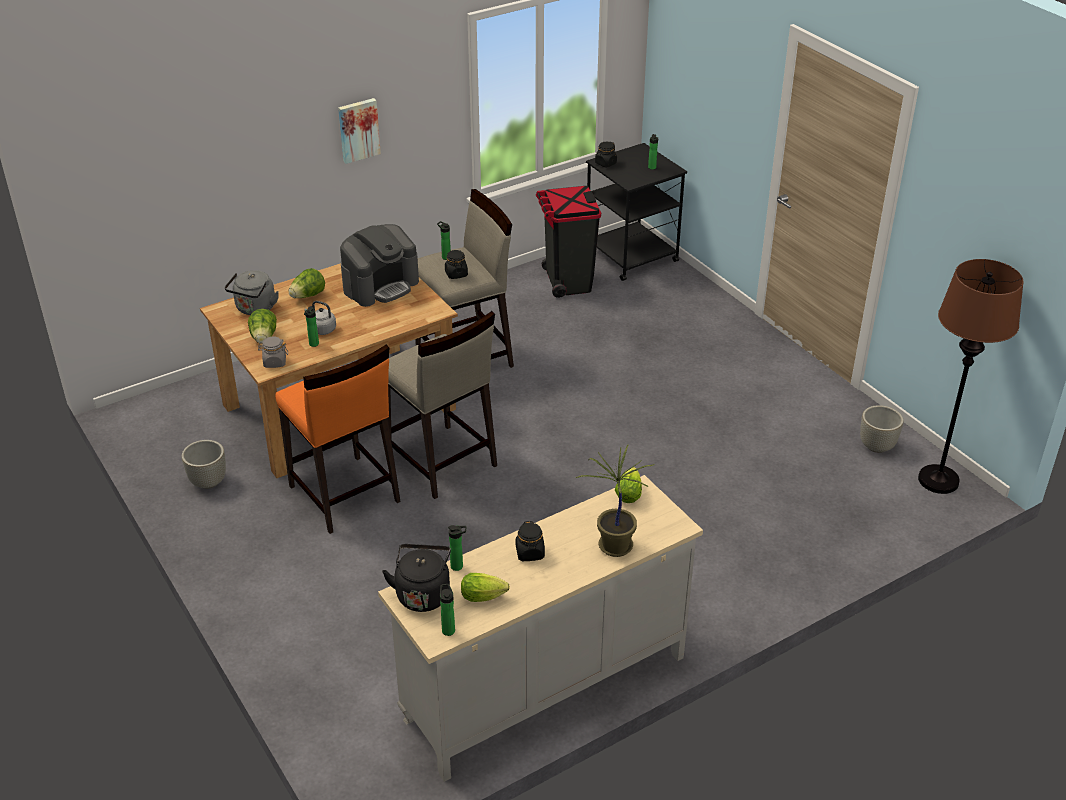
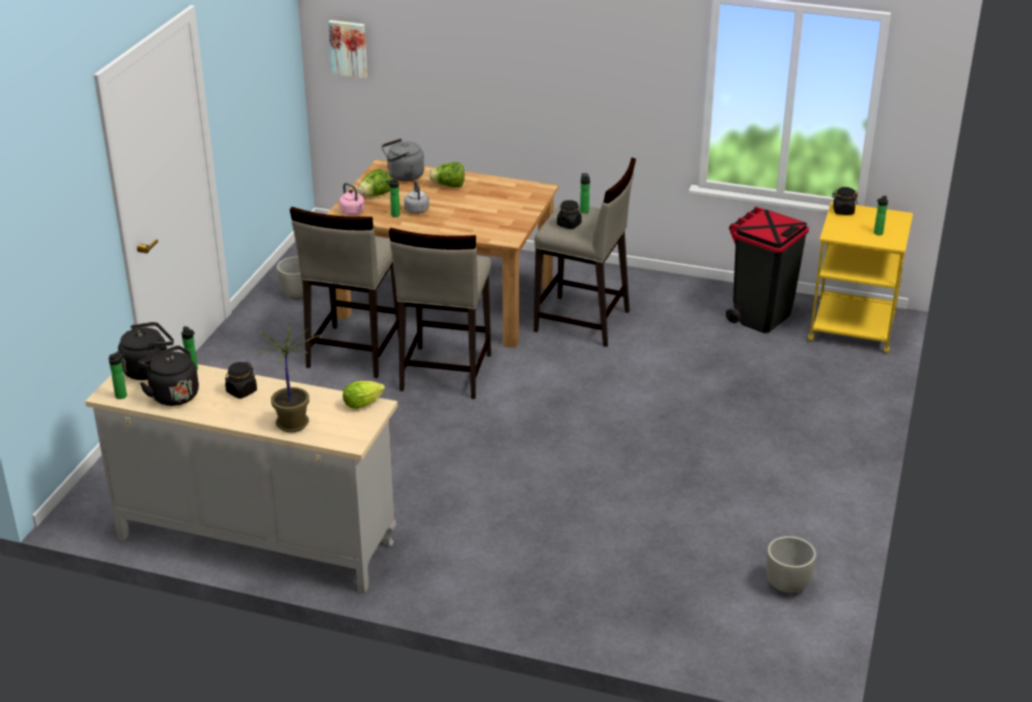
camera: 50 degrees right, 5 degrees down
(274, 362) = (353, 212): grey jar -> pink kettle
(344, 495) = (353, 352): orange stool -> beige stool
(358, 130) = (580, 67): picture -> picture (349, 48)
(381, 285) = (505, 204): coffee machine -> none
(485, 597) = (172, 394): lettuce -> black kettle
(632, 257) = (852, 329): black cart -> yellow cart
(938, 480) = (791, 646): brown floor lamp -> none

